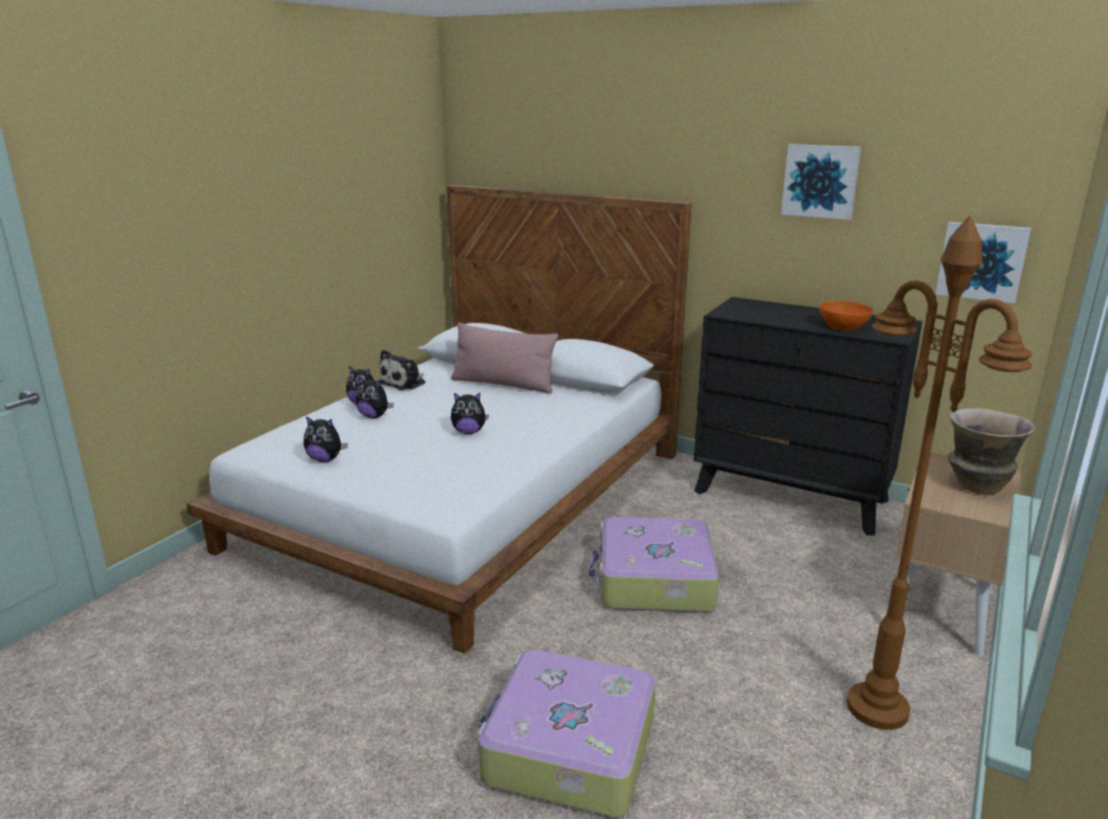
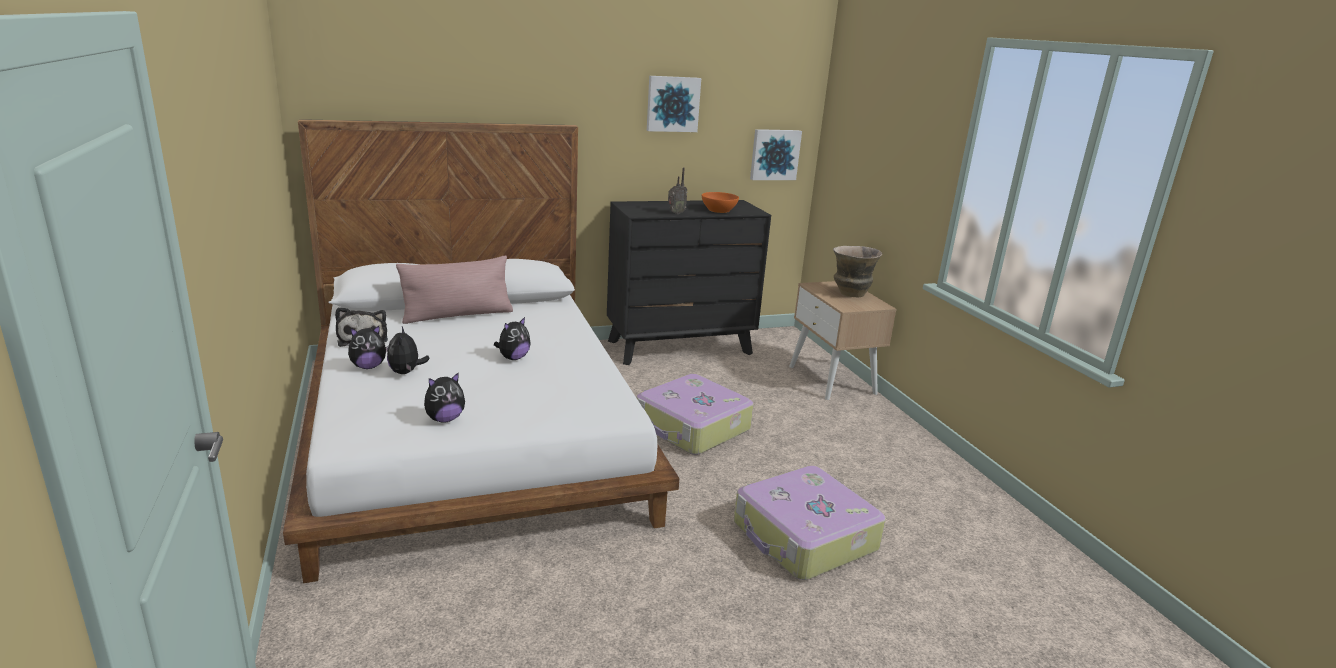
camera: 50 degrees left, 0 degrees up
(374, 416) = (406, 372): plush toy -> plush toy turned 105 degrees clockwise
(773, 320) = (675, 213): none -> radio
(878, 708) = (880, 438): brown floor lamp -> none

